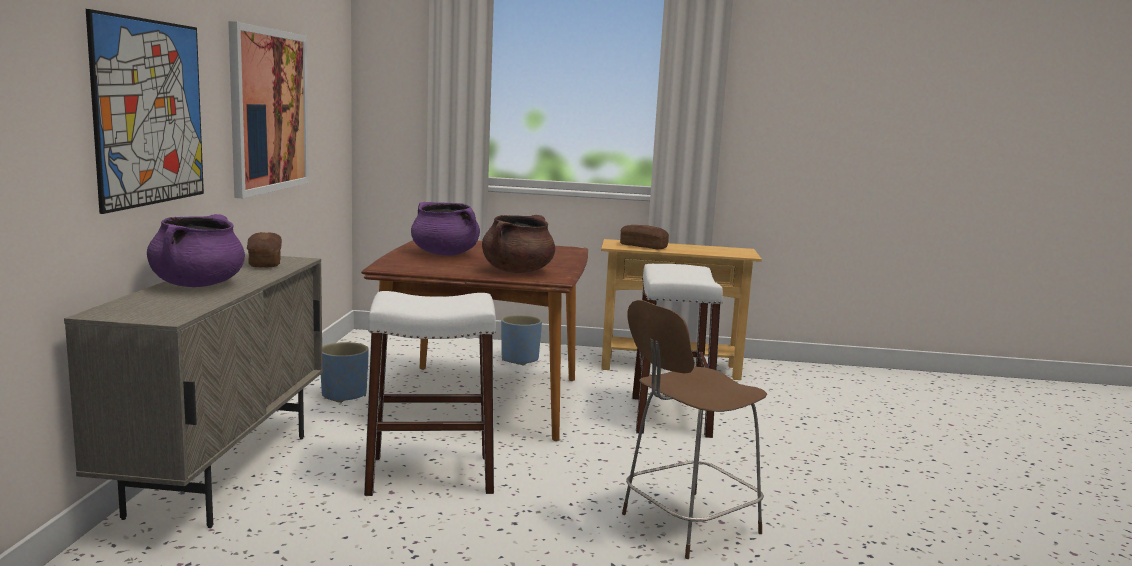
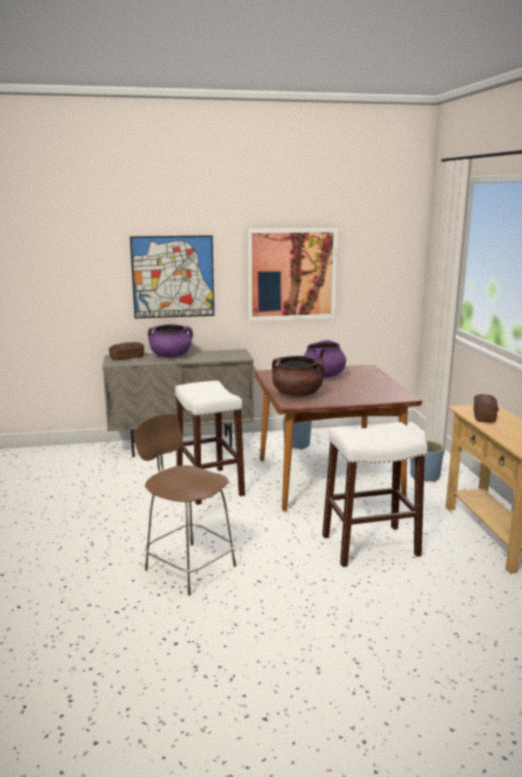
camera: 75 degrees right, 5 degrees up
(265, 262) = (228, 355): bread -> bread (127, 357)

